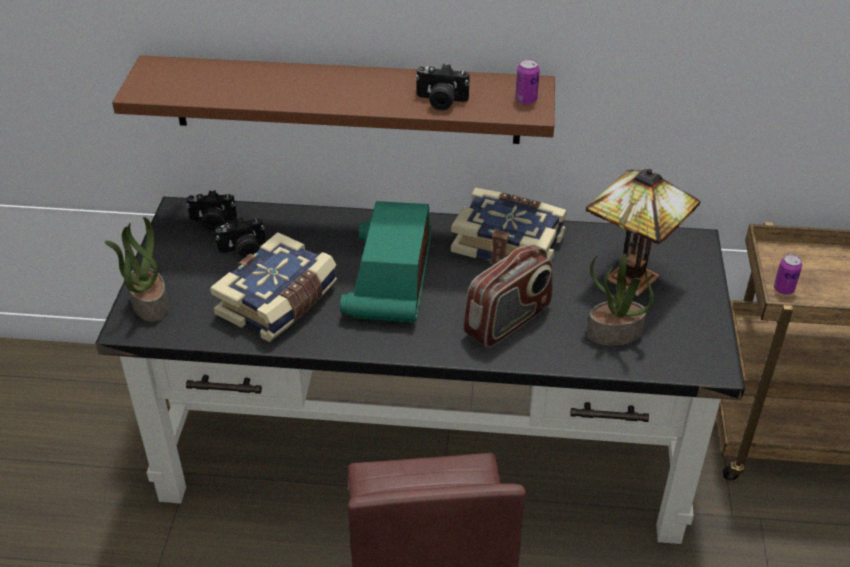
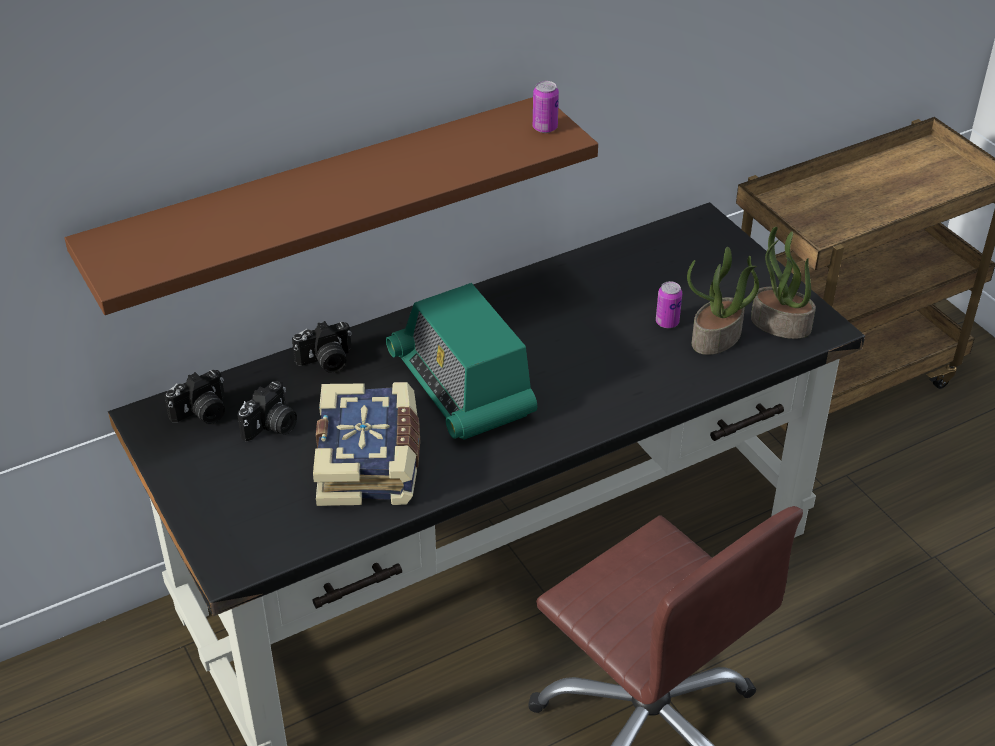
camera: 35 degrees left, 0 degrees up
(149, 304) = (226, 532): potted plant -> potted plant (779, 325)
(440, 101) = (465, 161): camera -> camera (326, 362)
(508, 321) = (614, 371): radio -> none
(509, 243) = (538, 297): book -> none
(627, 278) = (678, 281): table lamp -> none
(783, 289) = (810, 234): can -> can (667, 322)

